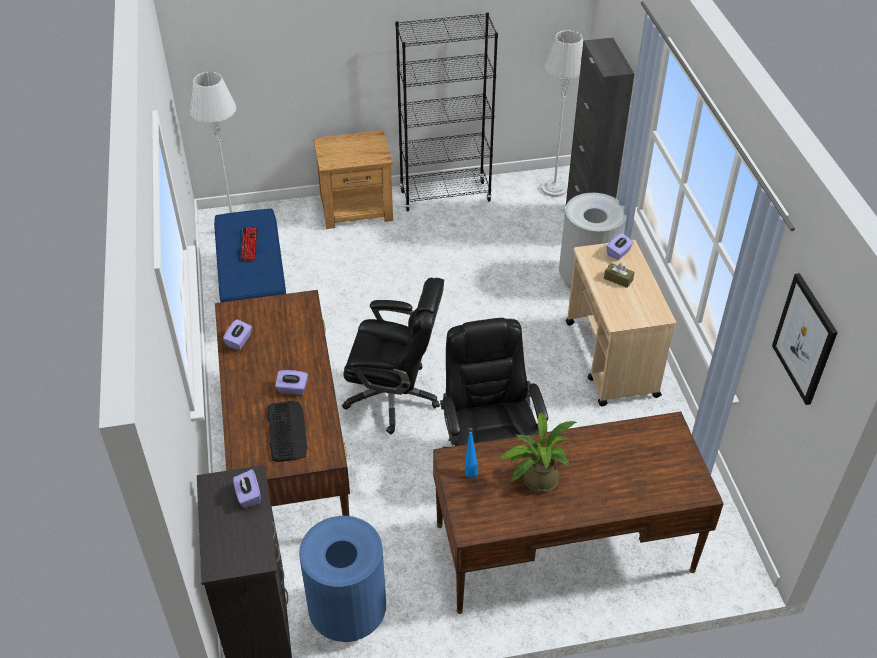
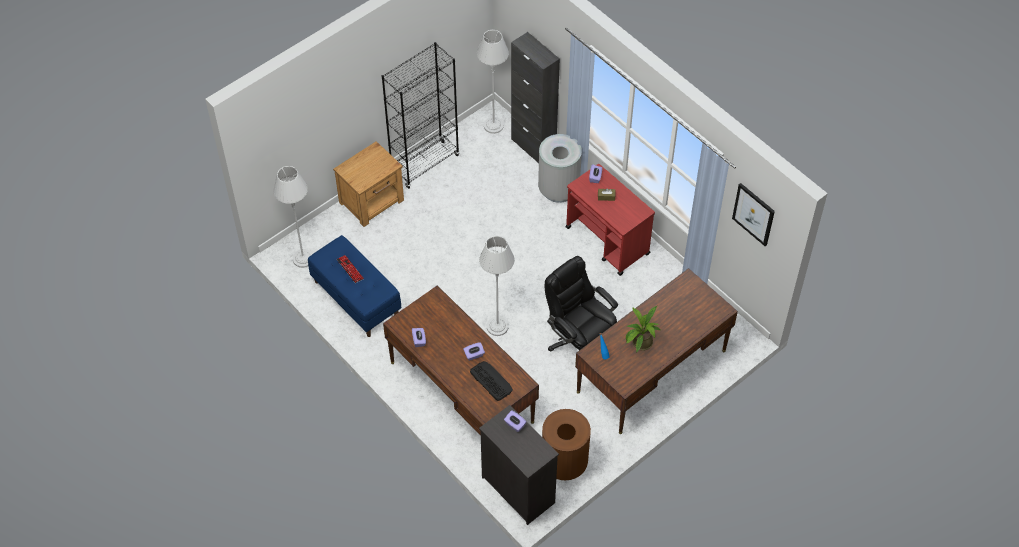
camera: 30 degrees left, 10 degrees up
(347, 614) = (564, 463): blue trash can -> brown trash can
(394, 396) = (497, 326): black office chair -> grey floor lamp
(611, 359) = (607, 241): beige cart -> red cart

